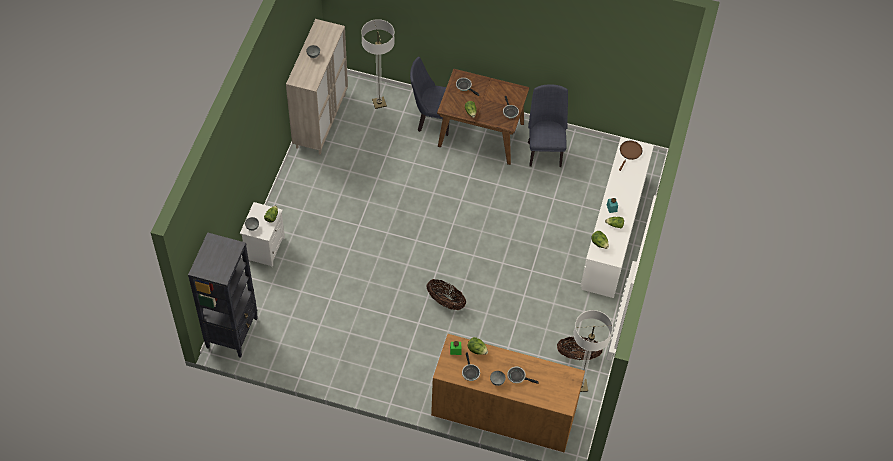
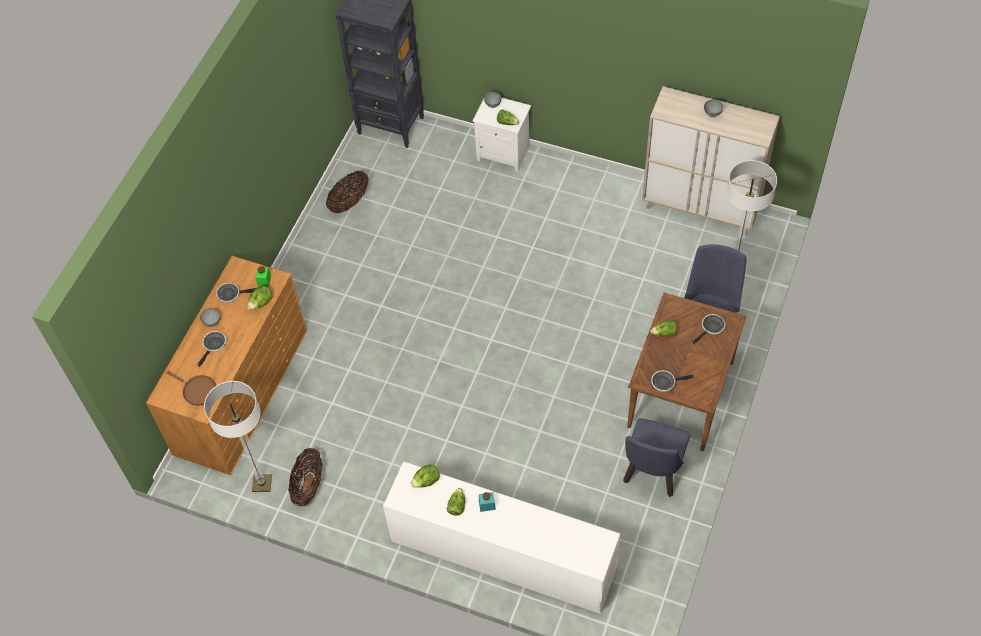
camera: 100 degrees right, 0 degrees up
(445, 301) = (408, 336): basket -> basket (349, 202)
(544, 151) = (652, 475): blue chair -> blue chair turned 105 degrees clockwise
(629, 152) = (589, 543): brown frying pan -> brown frying pan (197, 390)

